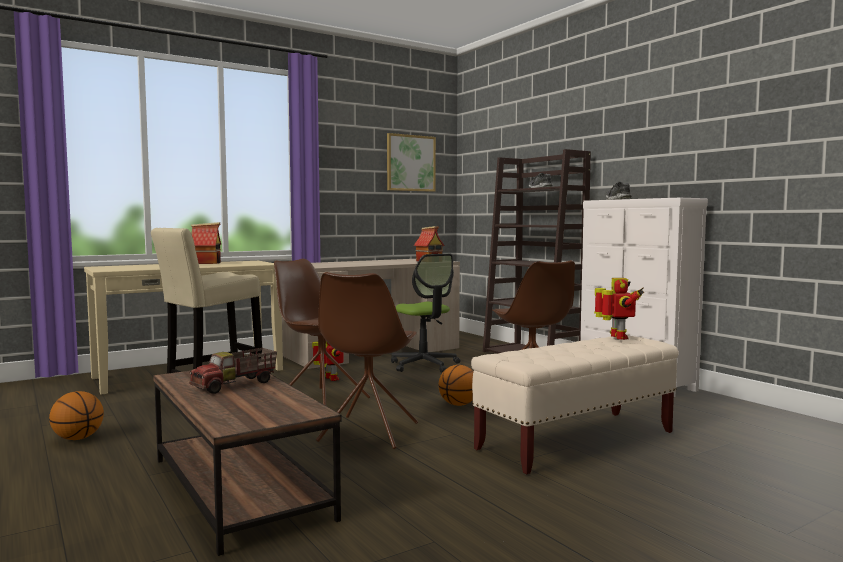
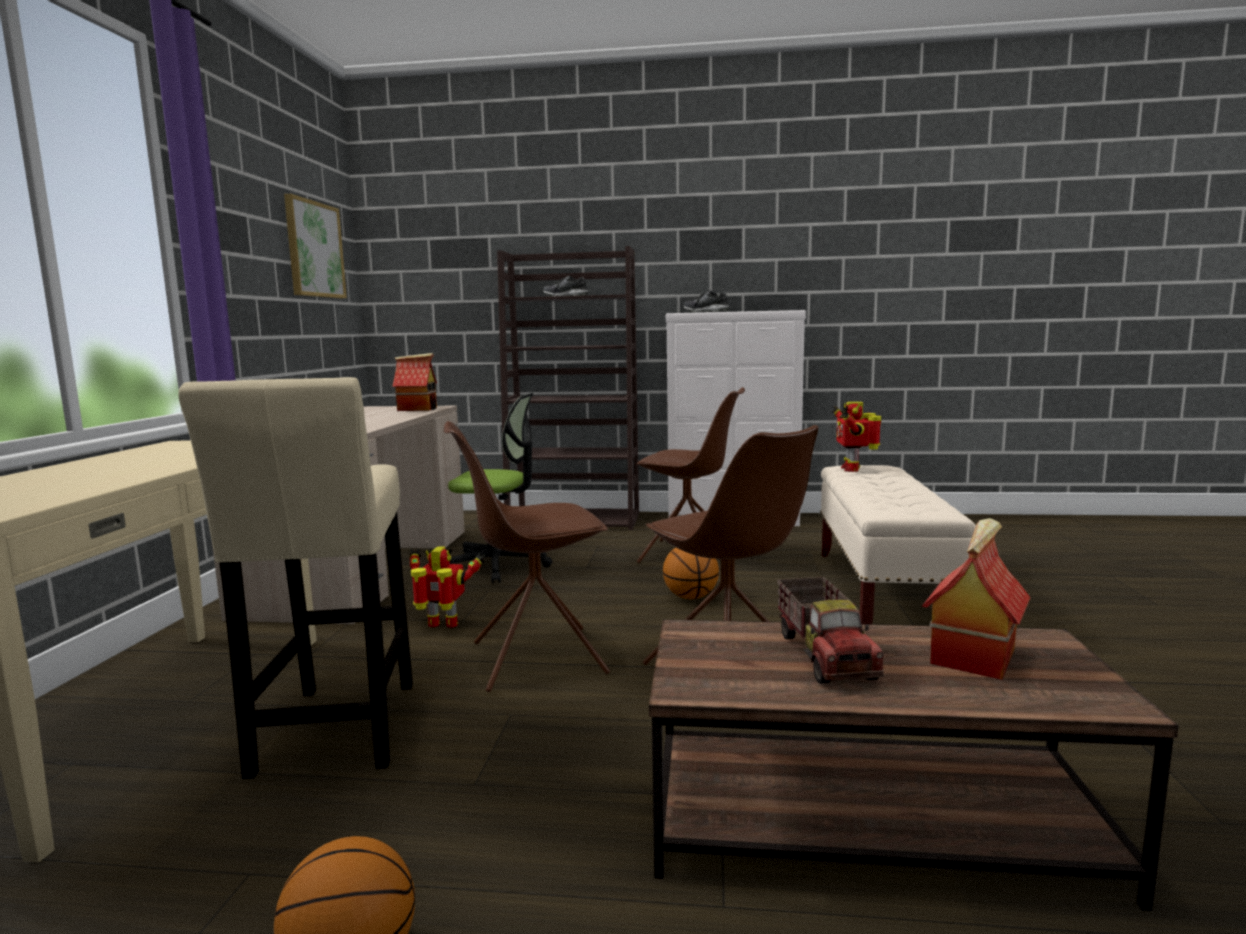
camera: 50 degrees left, 5 degrees up
(207, 263) = (108, 460): toy house -> toy house (971, 656)
(617, 337) = (852, 469): toy robot -> toy robot turned 120 degrees counterclockwise

